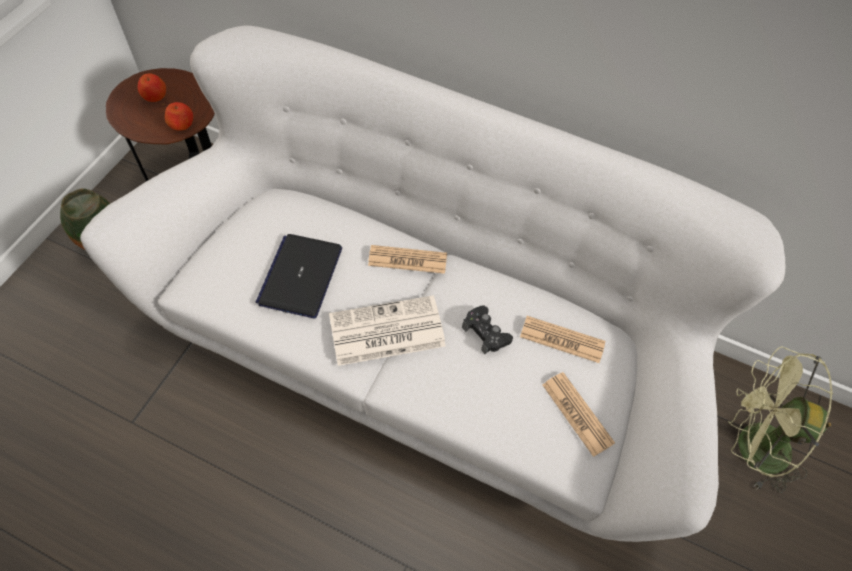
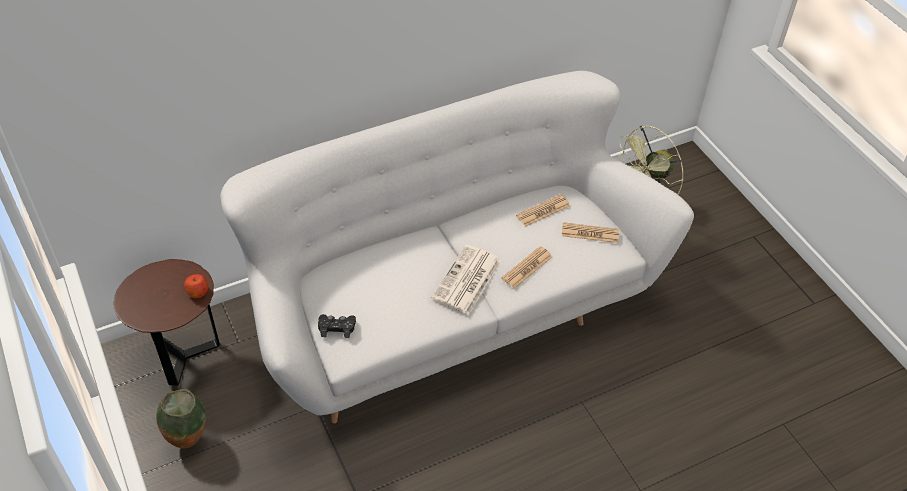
camera: 50 degrees left, 10 degrees down
(155, 96) = (152, 294): apple -> none
(300, 276) = (390, 297): laptop -> none
(407, 260) = (428, 242): newspaper -> newspaper (527, 267)
(486, 333) = (509, 238): black game controller -> black game controller (337, 328)

